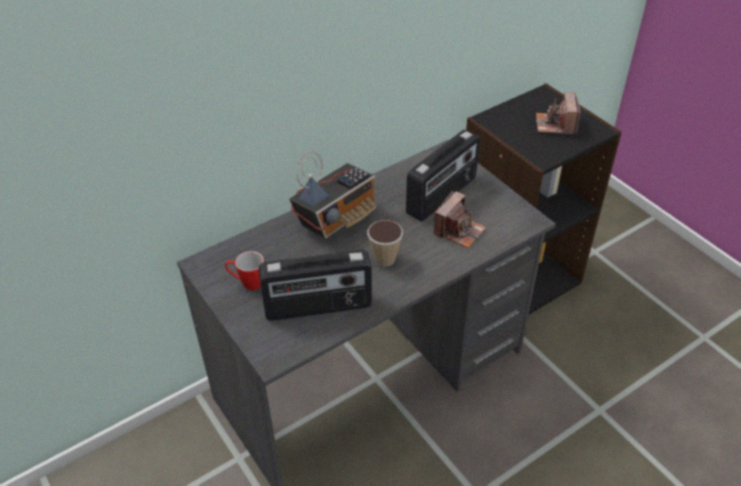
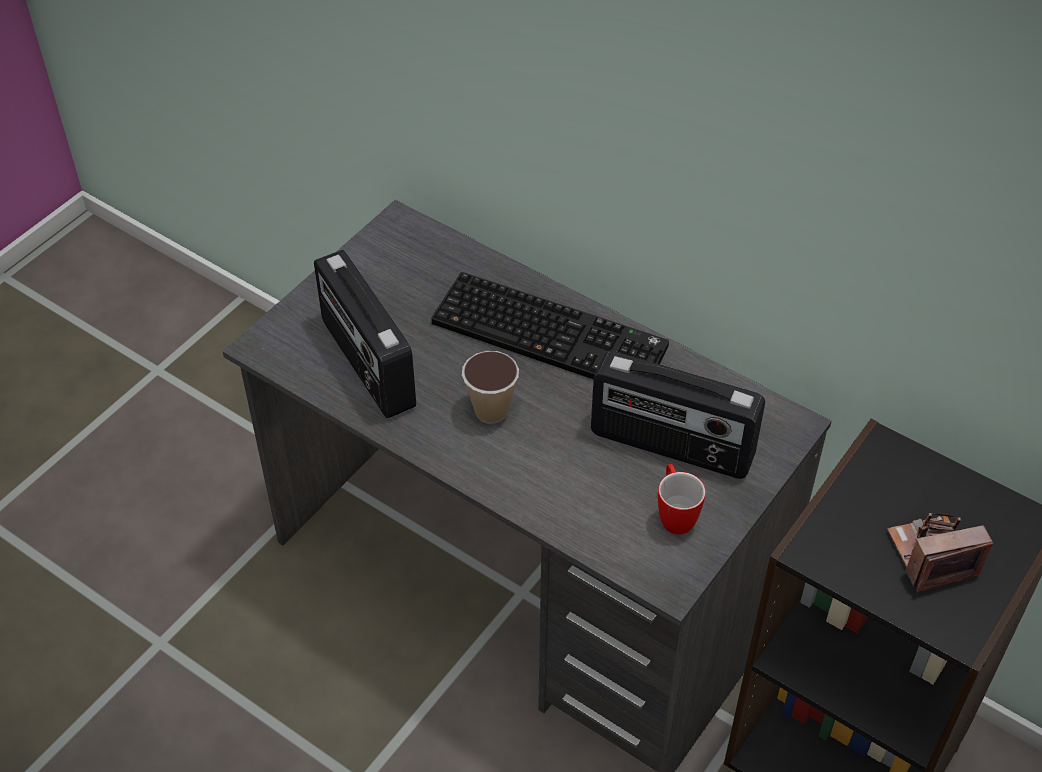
camera: 70 degrees right, 5 degrees up
(247, 283) = (382, 279): mug -> mug (674, 515)
(338, 219) = (553, 333): radio -> keyboard
(458, 231) = (596, 487): camera -> none

